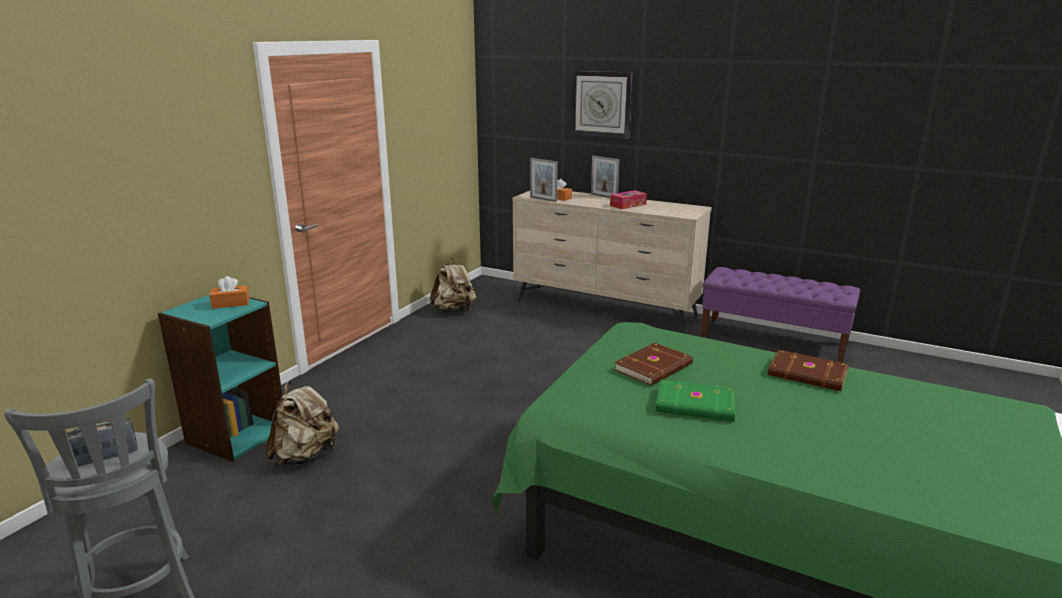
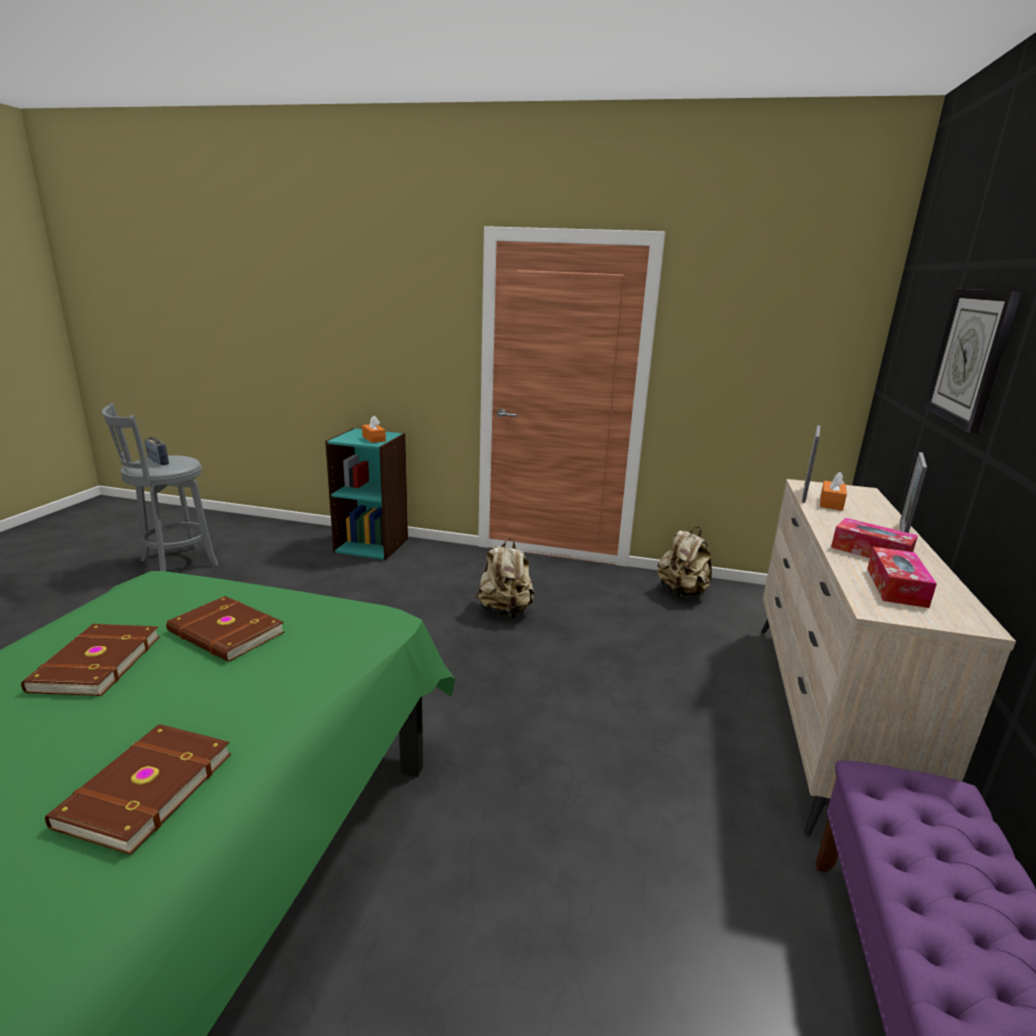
camera: 75 degrees right, 0 degrees up
(305, 456) = (340, 576): beige backpack -> beige backpack (505, 611)
(667, 209) = (896, 587): none -> tissue box
(695, 405) = (94, 663): green book -> brown book

